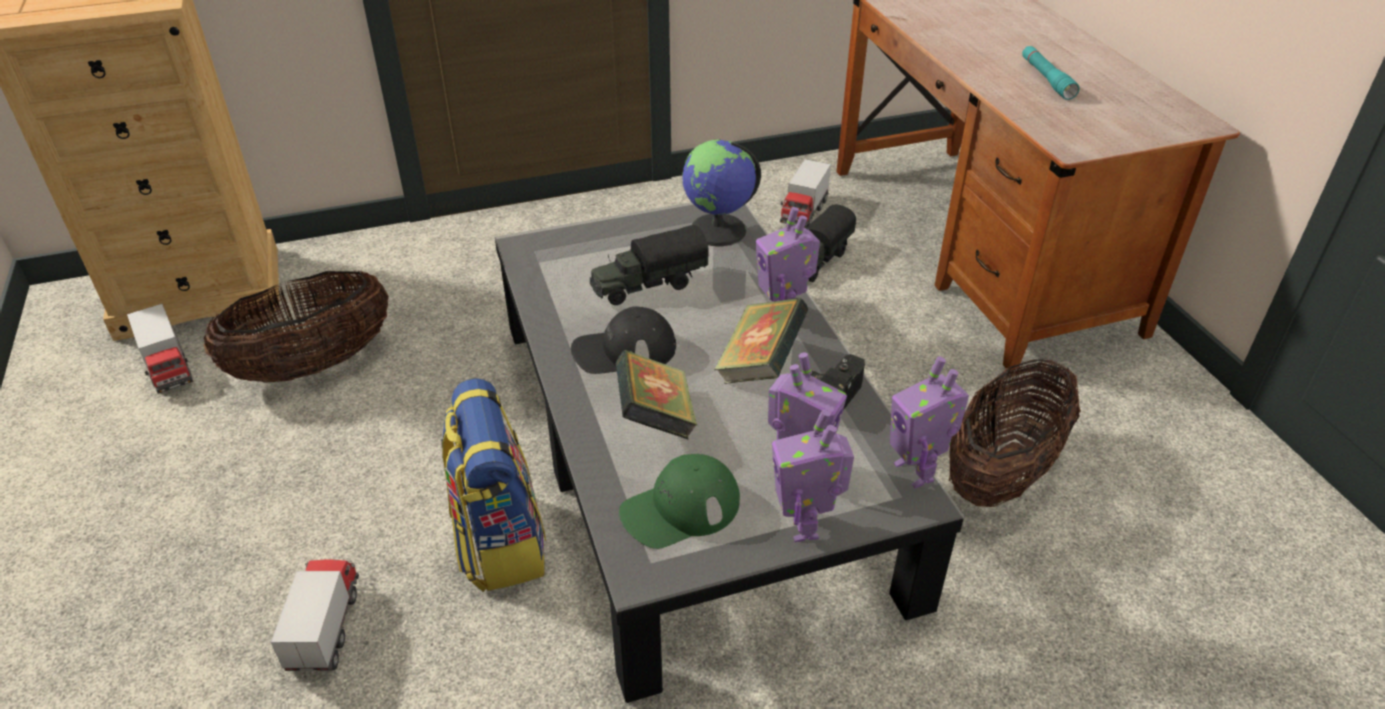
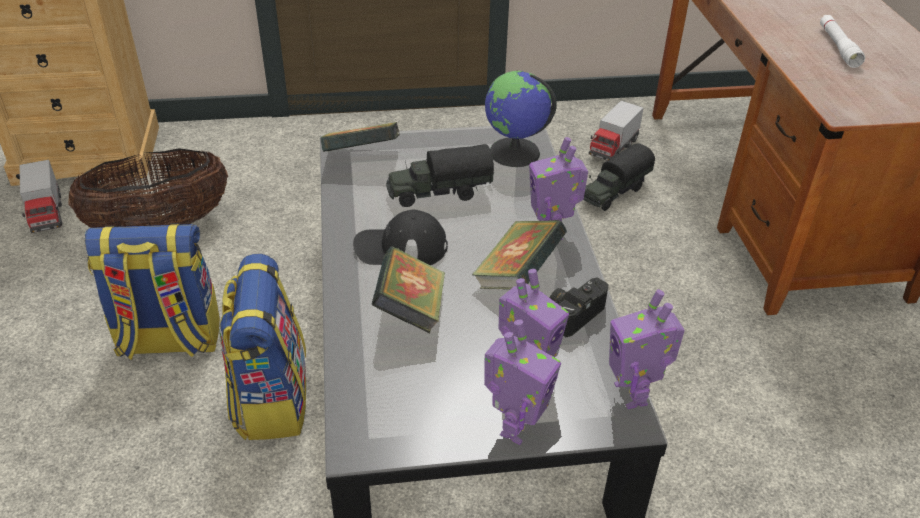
camera: 10 degrees right, 0 degrees up
(326, 628) = (108, 450): toy truck -> none
(361, 494) = (169, 340): none -> backpack
(550, 255) = (362, 157): none -> book
(680, 509) = (408, 394): green cap -> none
(805, 525) = (515, 426): toy robot -> toy robot turned 150 degrees counterclockwise
(1002, 472) = (737, 408): basket -> none
(1046, 79) = (838, 47): turquoise flashlight -> white flashlight

